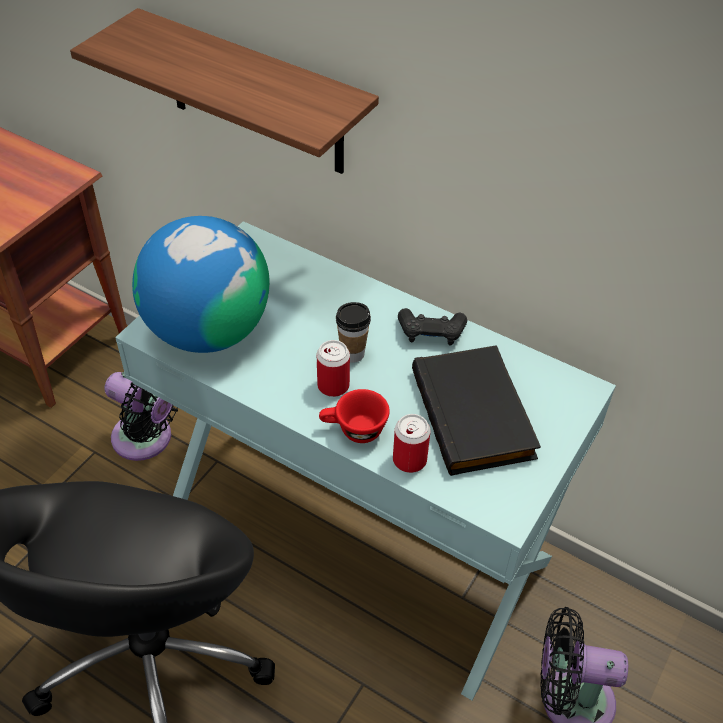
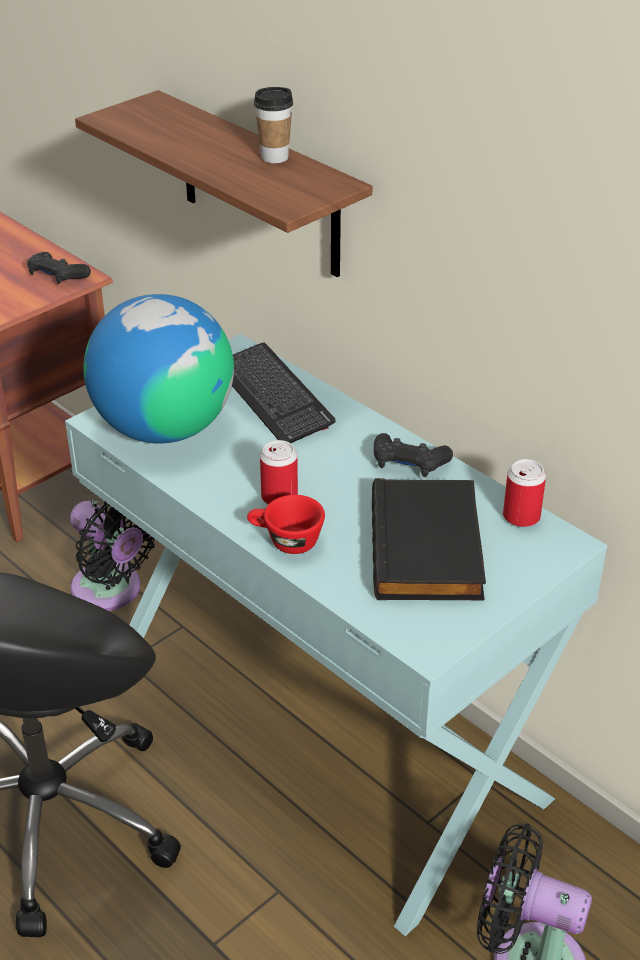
camera: 15 degrees right, 10 degrees down
(50, 177) = (57, 276): none -> black game controller
(293, 282) = (273, 396): none -> keyboard
(352, 353) = (312, 471): cup -> cup (274, 157)
(409, 460) = (337, 578): can -> can (521, 516)

